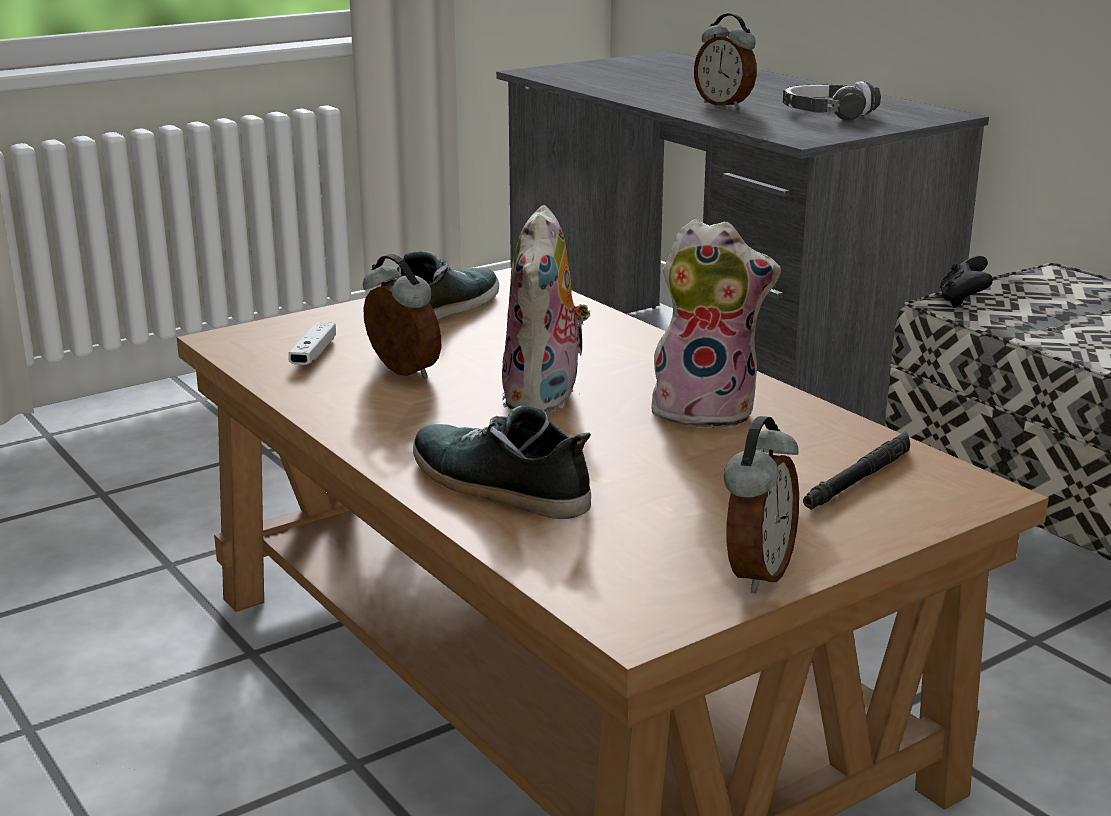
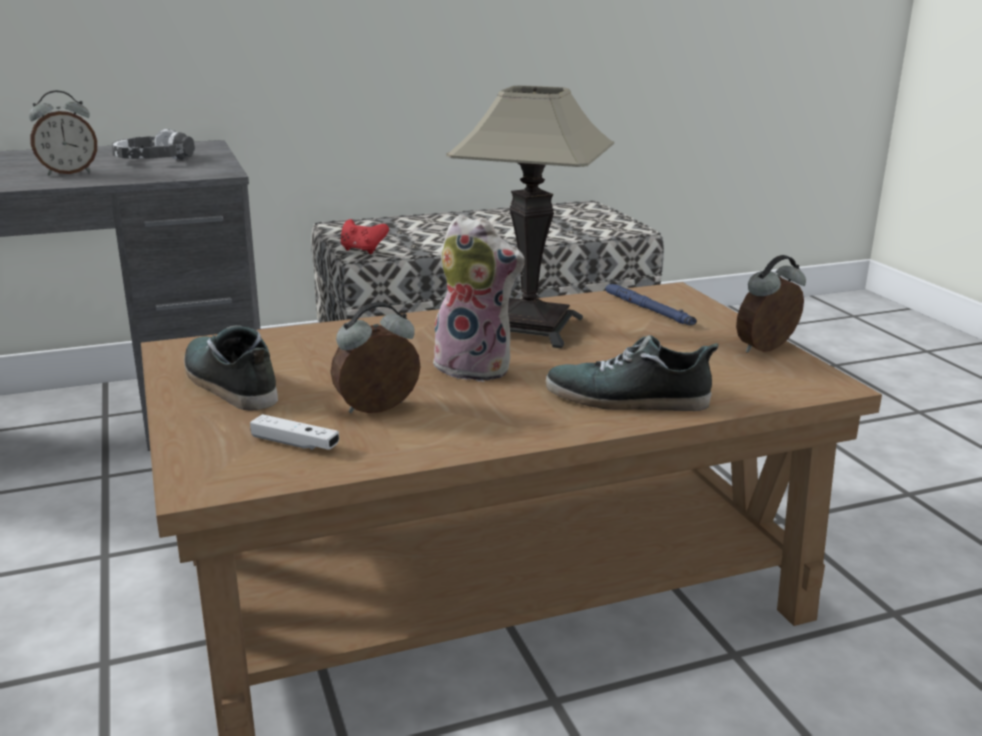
camera: 75 degrees left, 0 degrees up
(497, 484) = (627, 398): shoe -> shoe turned 45 degrees clockwise
(706, 411) = (529, 327): plush toy -> table lamp
(756, 573) = (767, 350): alarm clock -> alarm clock turned 75 degrees counterclockwise
(860, 478) = (648, 310): black flashlight -> blue flashlight
(962, 302) = (362, 250): black game controller -> red game controller

